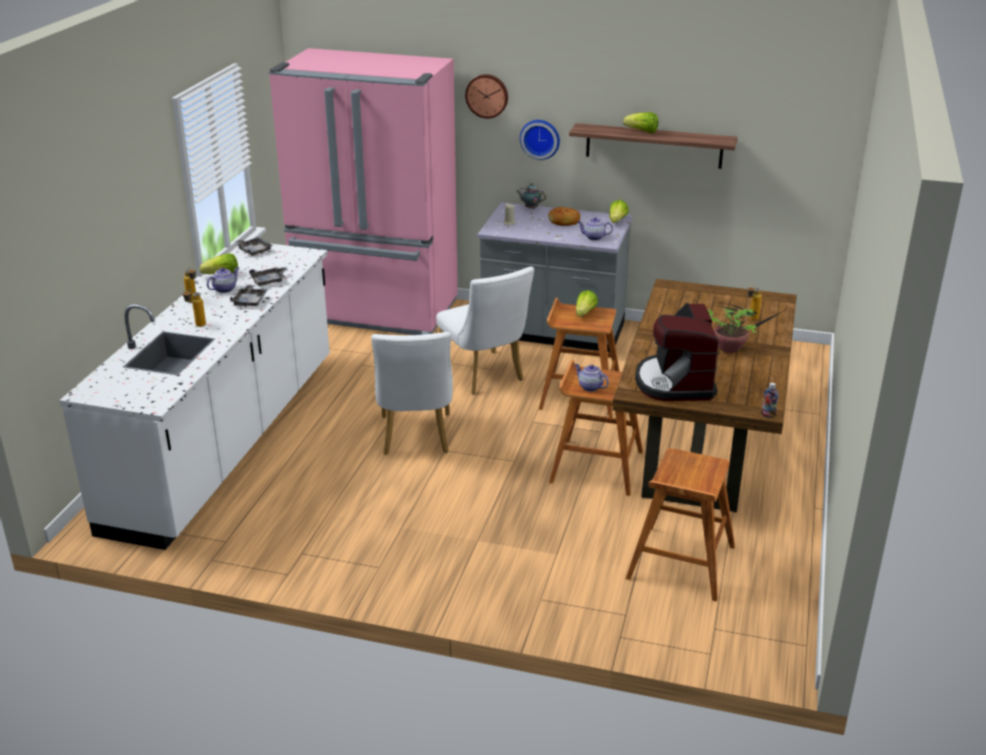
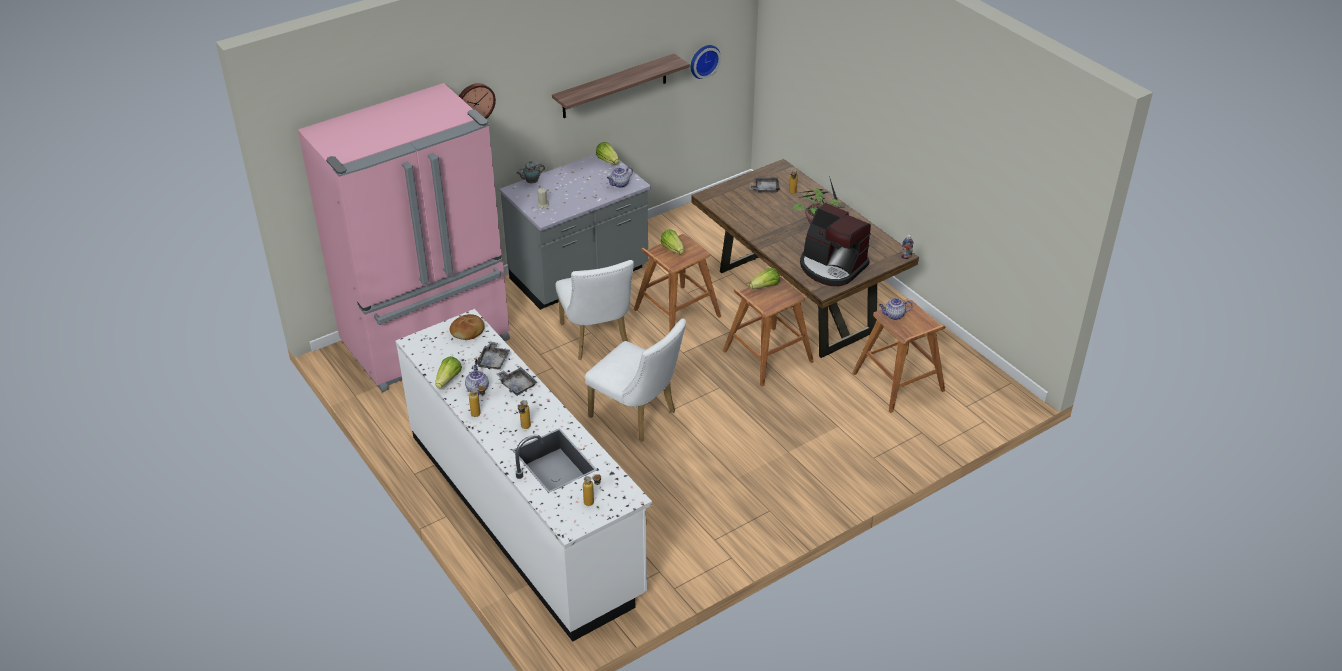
camera: 50 degrees left, 10 degrees up
(129, 390) = (593, 503): none -> bottle
(254, 250) = (423, 344): grey tray -> grey tray (765, 188)
(485, 376) = (597, 340): white chair -> white chair turned 60 degrees clockwise
(540, 138) = (524, 119): wall clock -> wall clock (703, 60)
(564, 222) = (576, 181): bread -> bread (468, 331)
(590, 387) = (770, 301): teapot -> teapot (894, 315)
(642, 131) = (611, 80): lettuce -> lettuce (765, 287)

